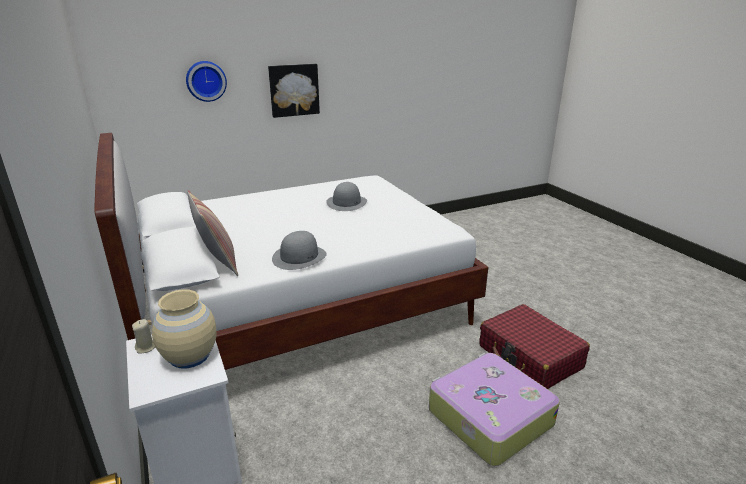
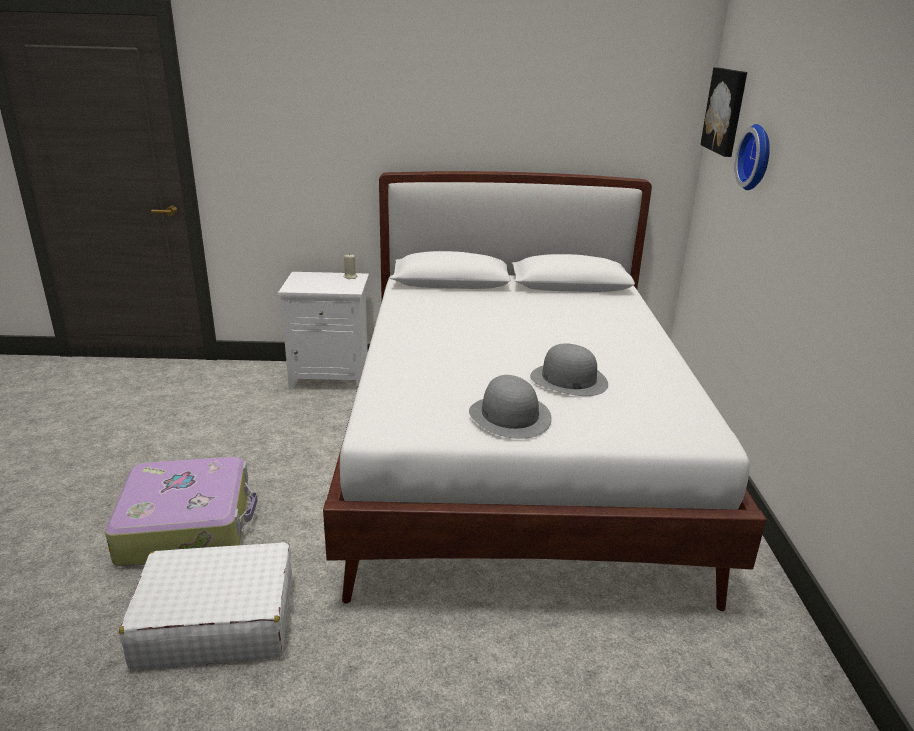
camera: 115 degrees right, 0 degrees up
(189, 356) = (321, 285): beige vase -> none
(217, 262) = (442, 292): pillow -> none
(294, 90) = (819, 217): picture -> picture (726, 111)
(299, 257) = (412, 322): grey hat -> grey hat (510, 416)
(530, 357) = (216, 621): red suitcase -> white suitcase

